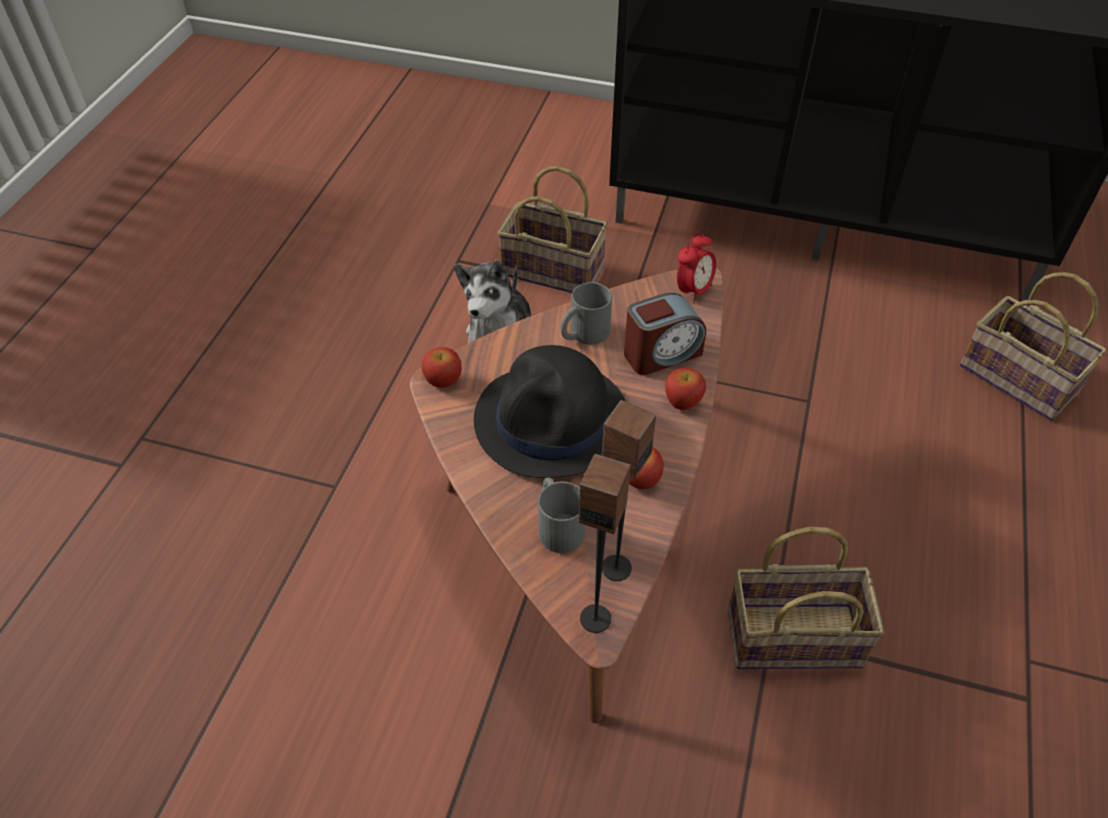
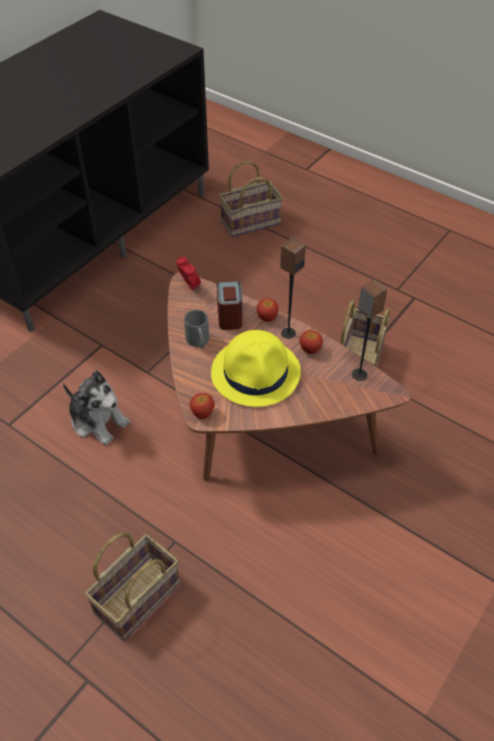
camera: 70 degrees left, 0 degrees up
(552, 421) = (256, 372): black hat -> yellow hat
(555, 270) = (54, 375): basket -> basket (138, 595)
(557, 525) = (325, 389): grey mug -> none
(595, 618) = (384, 390): speaker -> speaker (288, 333)

